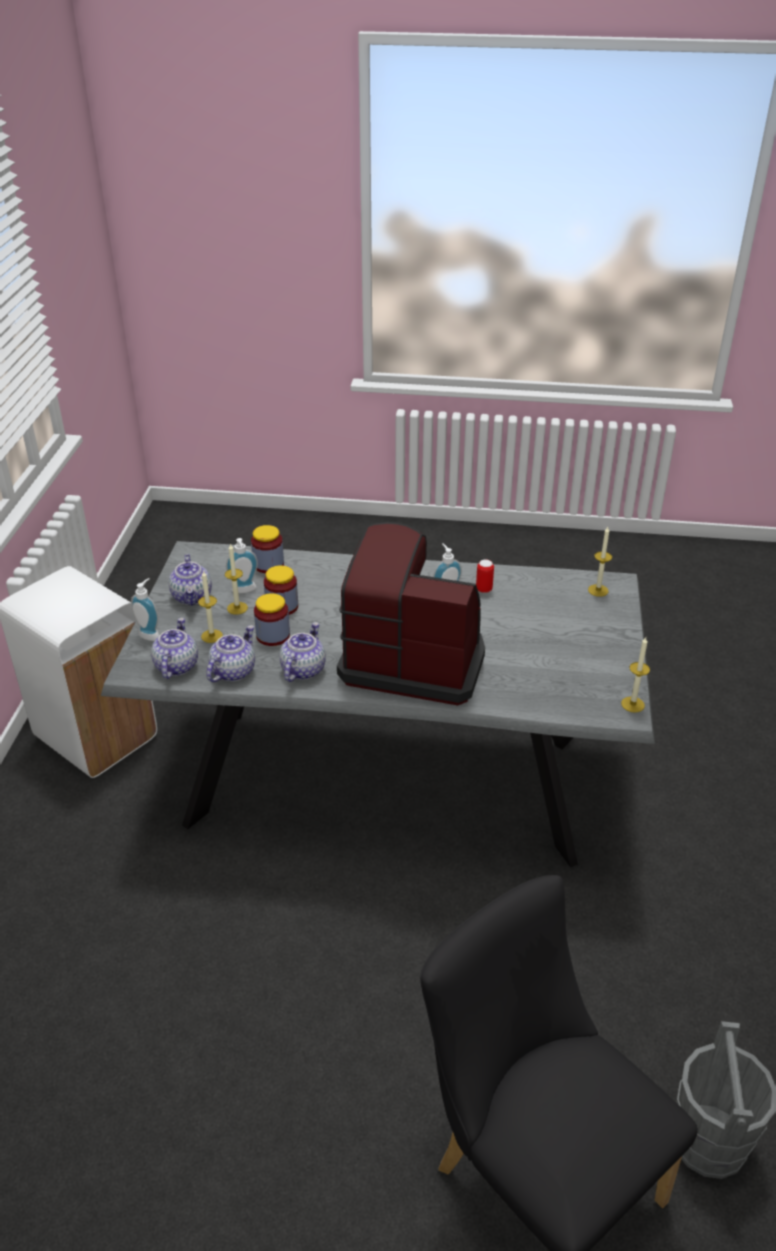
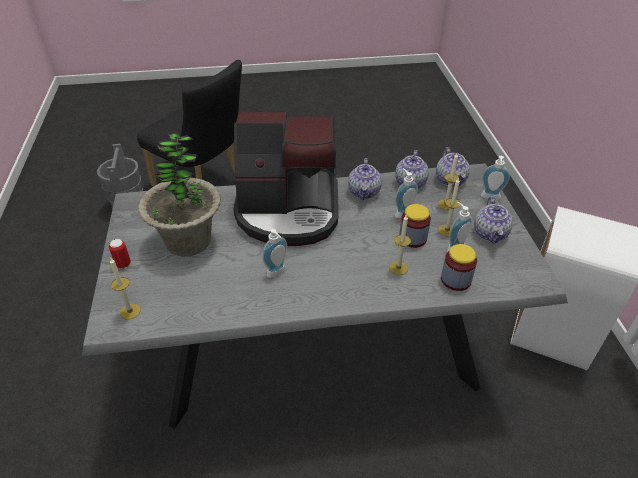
camera: 165 degrees right, 5 degrees up
(192, 597) = (490, 234): teapot -> teapot turned 150 degrees counterclockwise
(273, 635) = (402, 212): jar -> soap dispenser
(484, 589) = (243, 290): can -> can (123, 264)
(542, 646) = (188, 241): none -> potted plant
(632, 704) = (124, 207): candle -> candle (398, 268)

